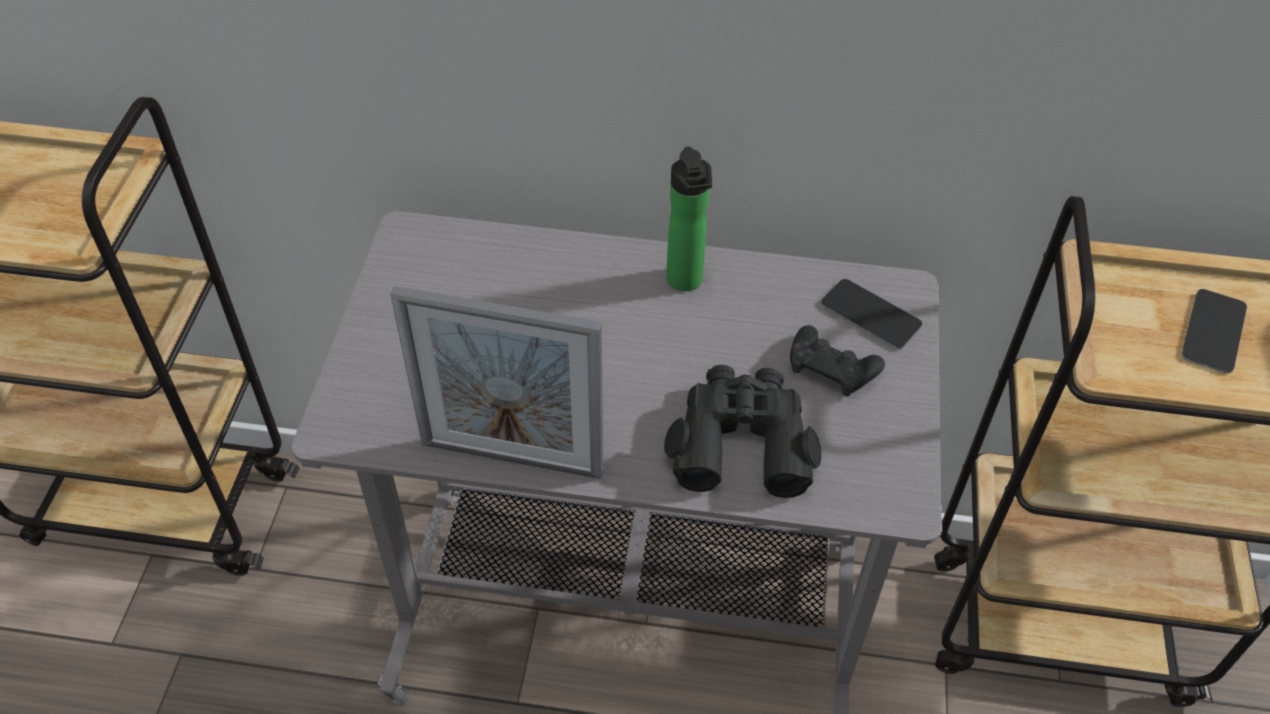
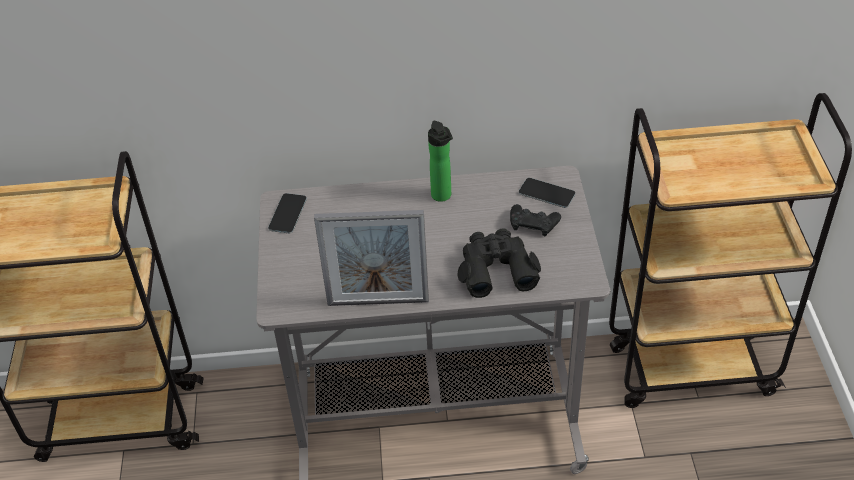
camera: 10 degrees left, 5 degrees down
(1213, 331) = (724, 164): phone -> phone (287, 214)

